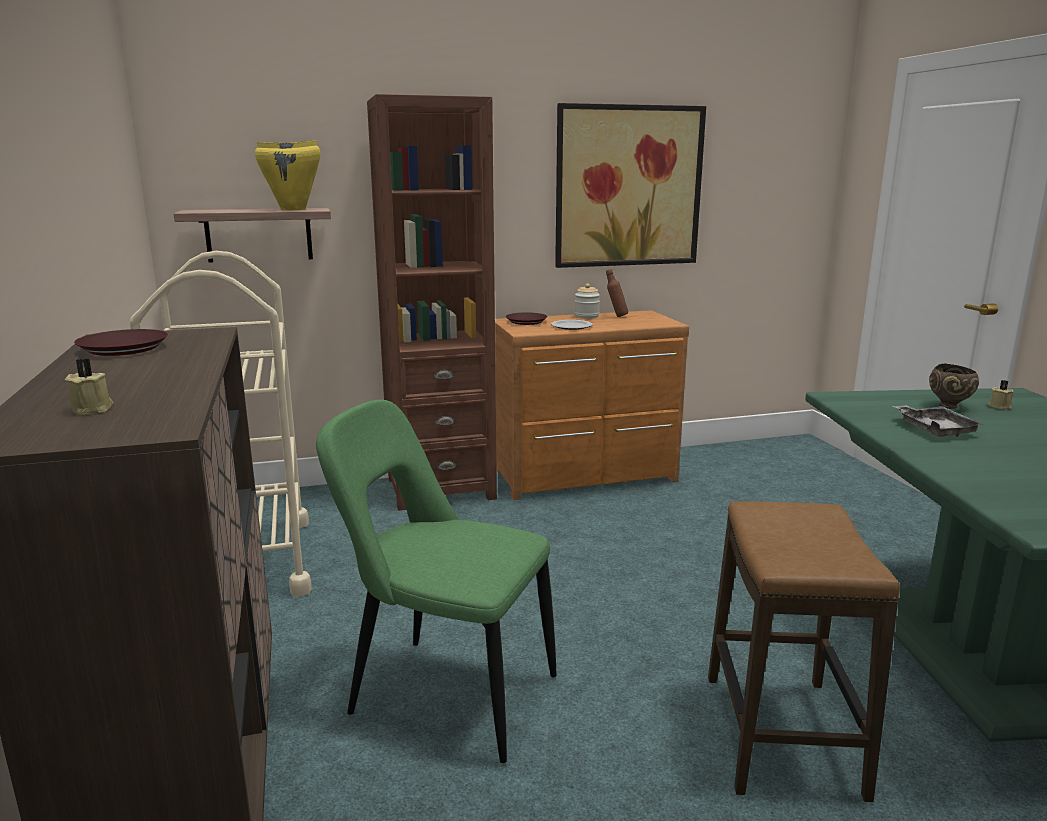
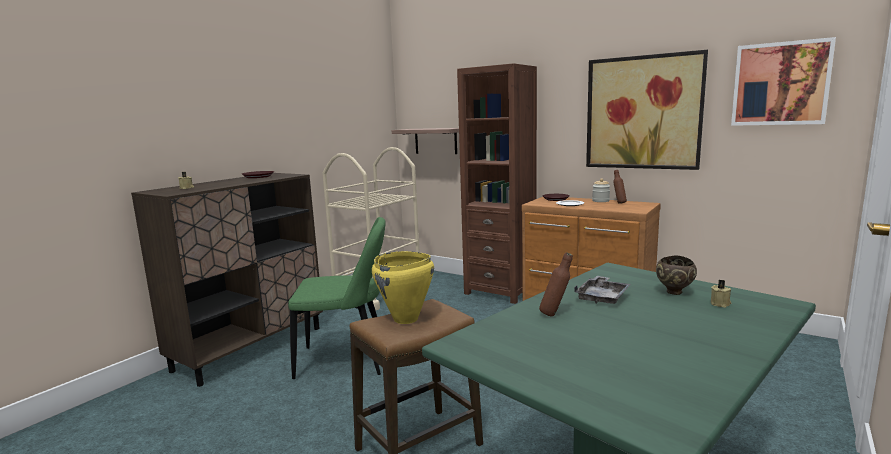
camera: 50 degrees right, 5 degrees down
(293, 209) = (440, 128): yellow cooking pot -> yellow cooking pot (406, 319)
(445, 693) = (346, 361): green chair -> green chair turned 105 degrees clockwise
(770, 156) = (780, 84): none -> picture
(973, 460) = (555, 314): none -> brown bottle

